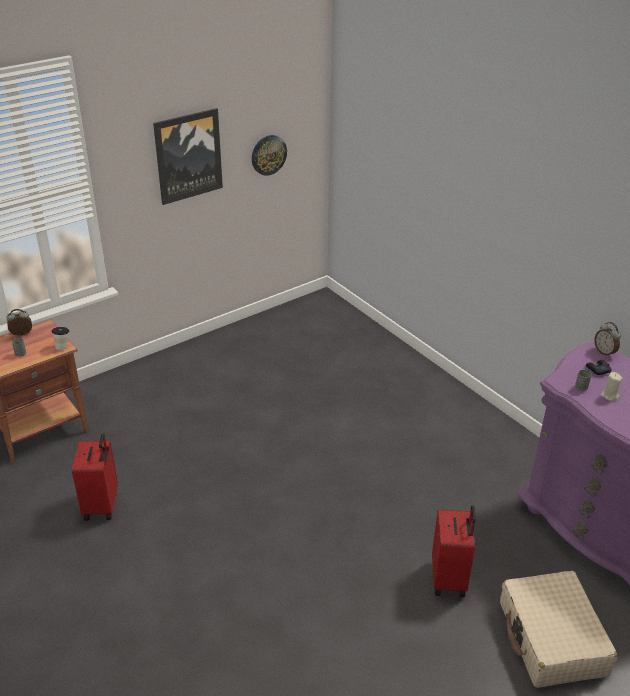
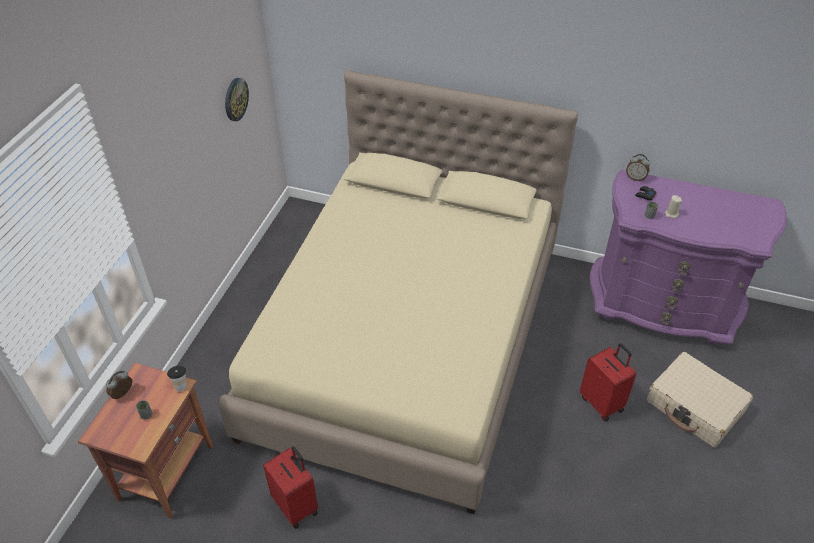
camera: 35 degrees left, 10 degrees up
(188, 156) = (184, 134): picture -> none
(315, 434) = (408, 340): none -> beige bed

